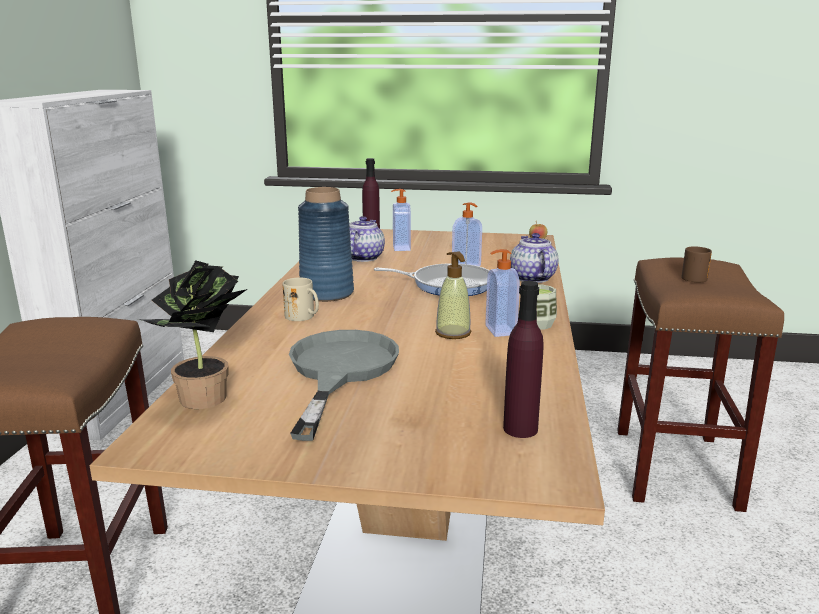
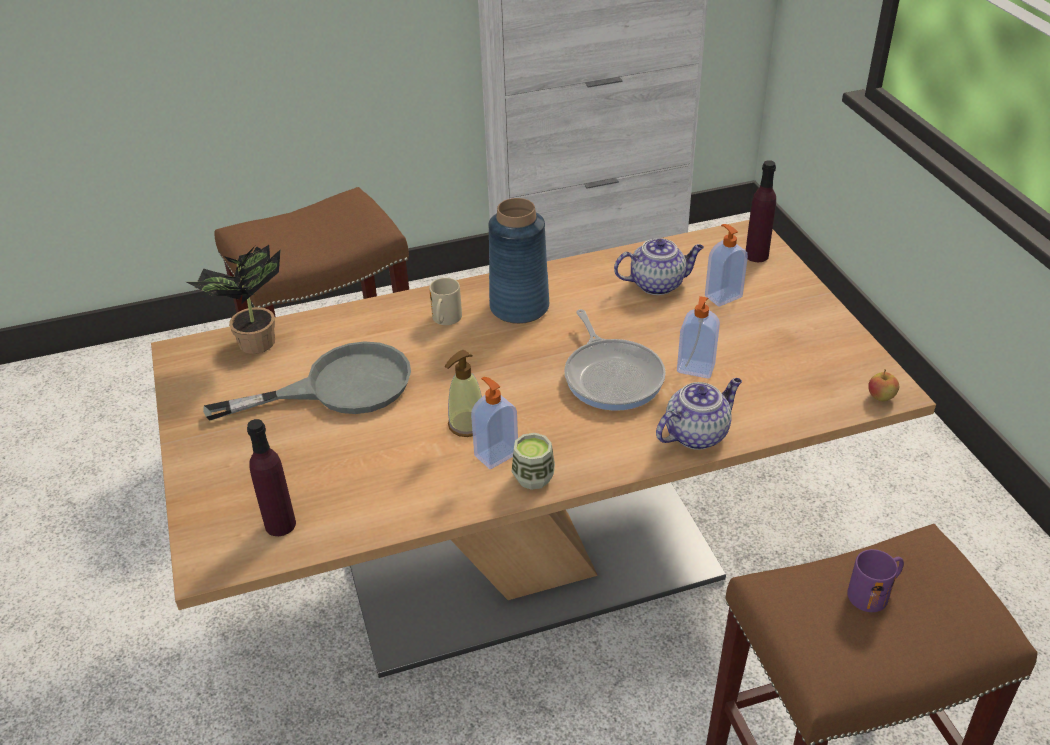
camera: 65 degrees right, 20 degrees up
(691, 277) = (874, 592): brown mug -> purple mug

